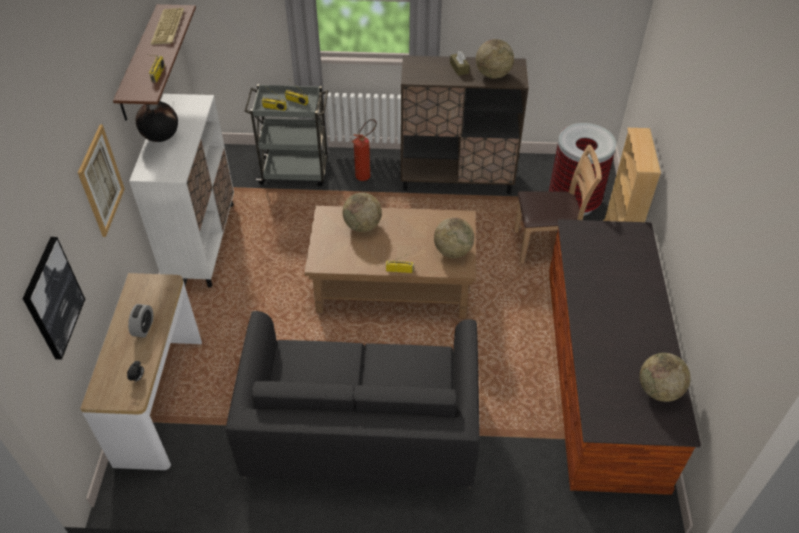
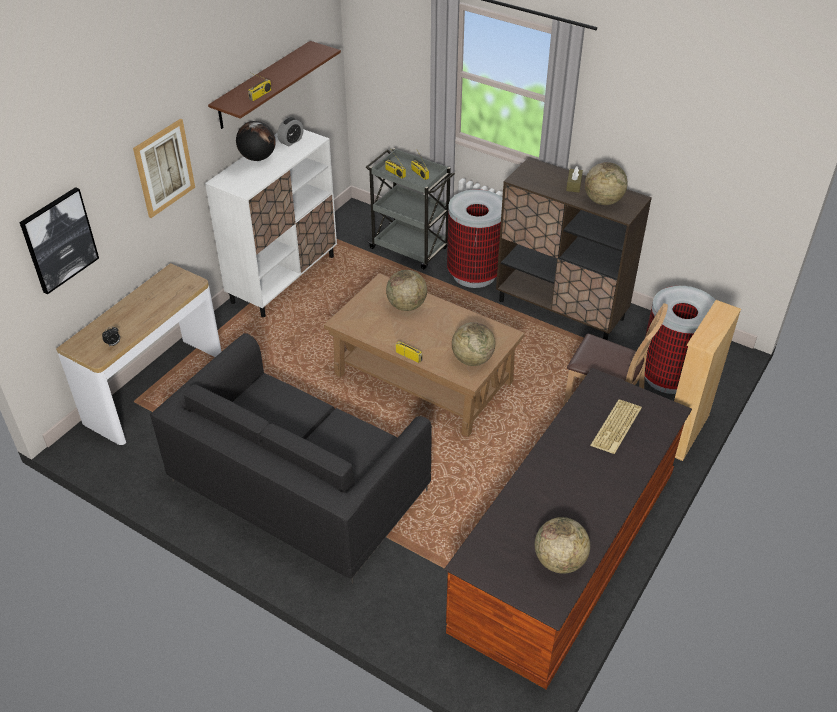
camera: 30 degrees right, 5 degrees down
(144, 328) = (147, 309): alarm clock -> alarm clock (291, 141)
(168, 27) = (302, 61): keyboard -> keyboard (617, 428)
(366, 174) = (474, 274): fire extinguisher -> trash can

